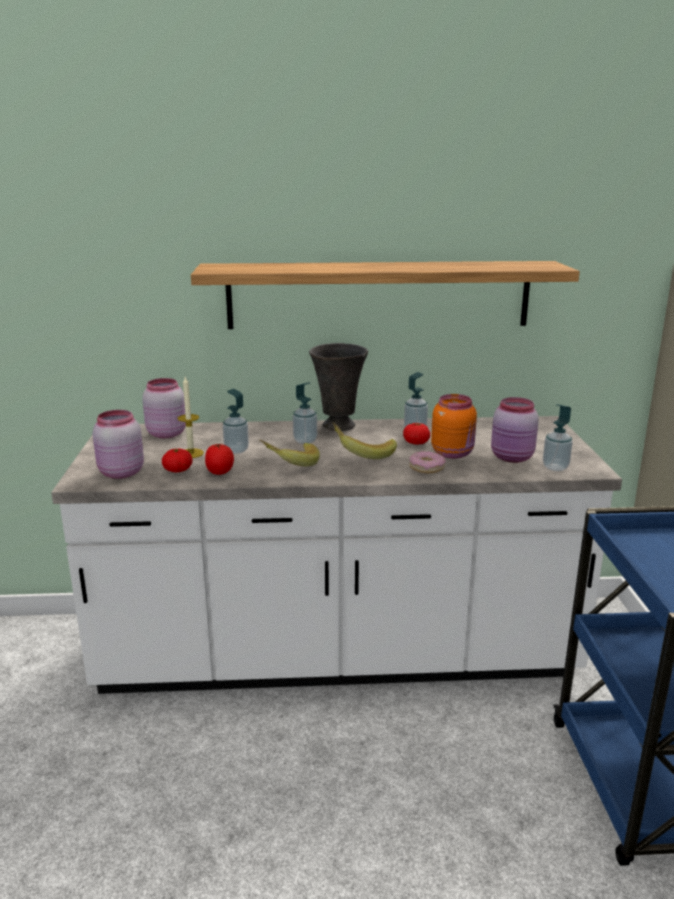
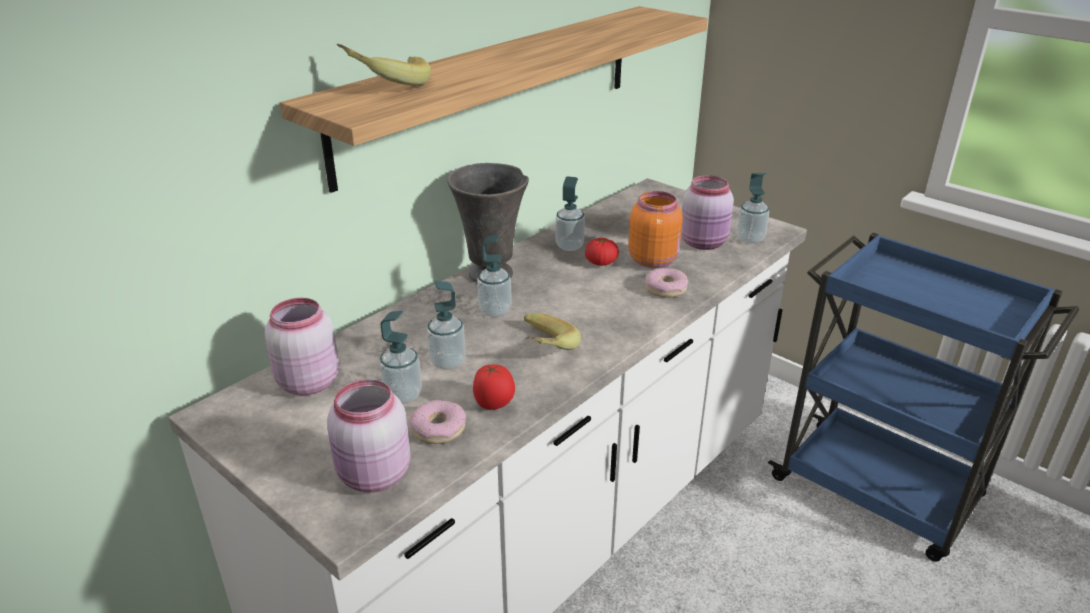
camera: 45 degrees left, 10 degrees up
(178, 470) = (438, 429): tomato -> donut
(191, 453) = (403, 395): candle -> soap dispenser
(363, 453) = (581, 299): banana -> banana (388, 85)

